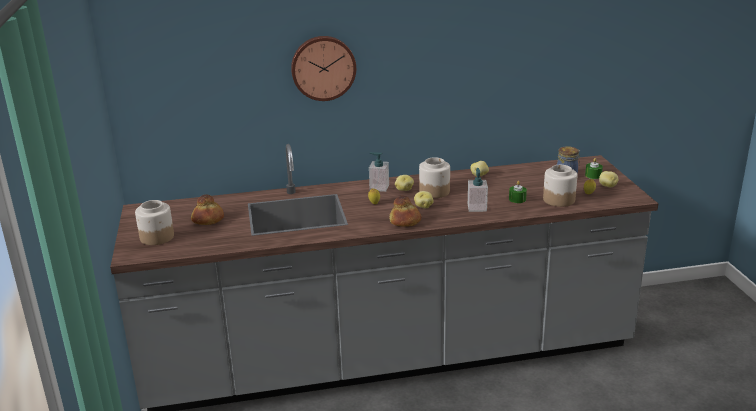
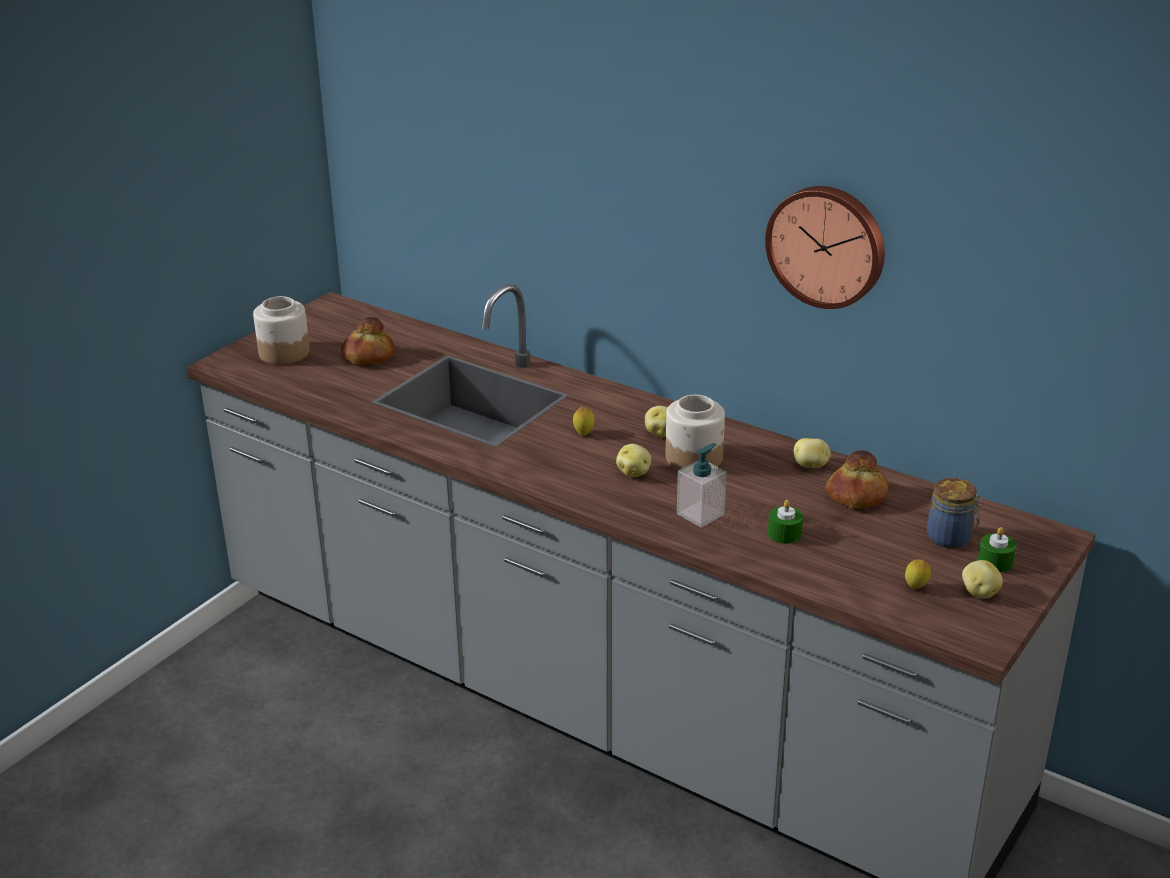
camera: 45 degrees right, 5 degrees up
(323, 67) = (597, 176): wall clock -> wall clock (827, 245)
(379, 187) = (636, 413): soap dispenser -> none
(404, 221) = (567, 481): bread -> bread (856, 496)
(558, 200) = (846, 570): jar -> none

